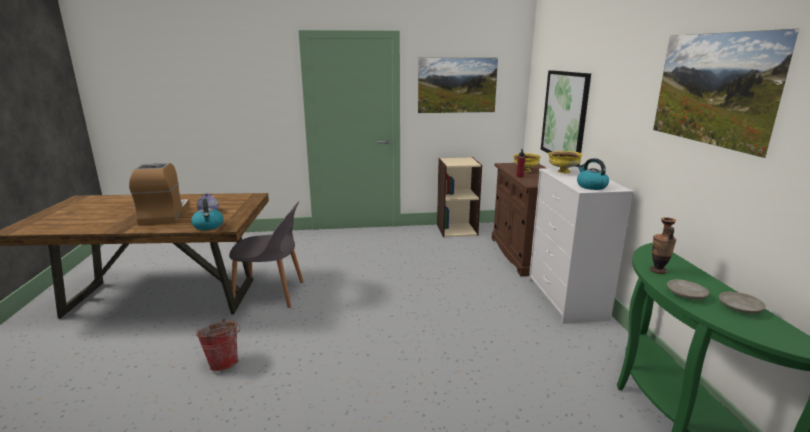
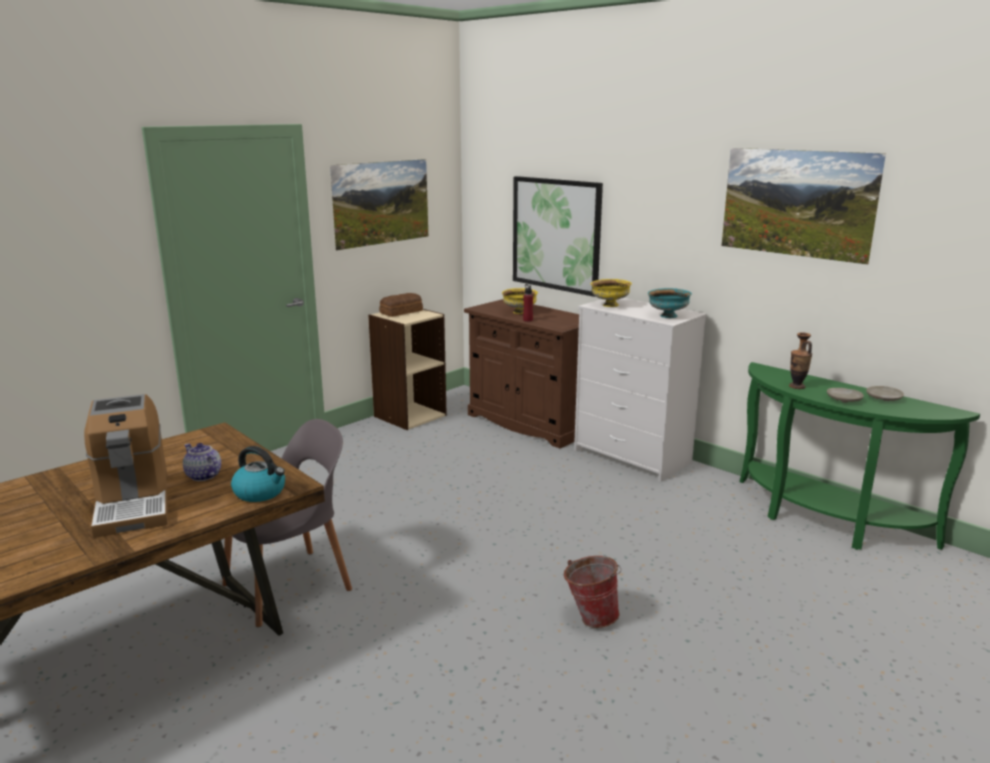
camera: 40 degrees left, 0 degrees up
(164, 215) = (133, 503): coffee machine -> coffee machine turned 150 degrees counterclockwise
(223, 362) = (380, 691): bucket -> bucket (590, 617)
(459, 159) = (402, 312): none -> bread
(591, 186) = (668, 316): kettle -> turquoise bowl

